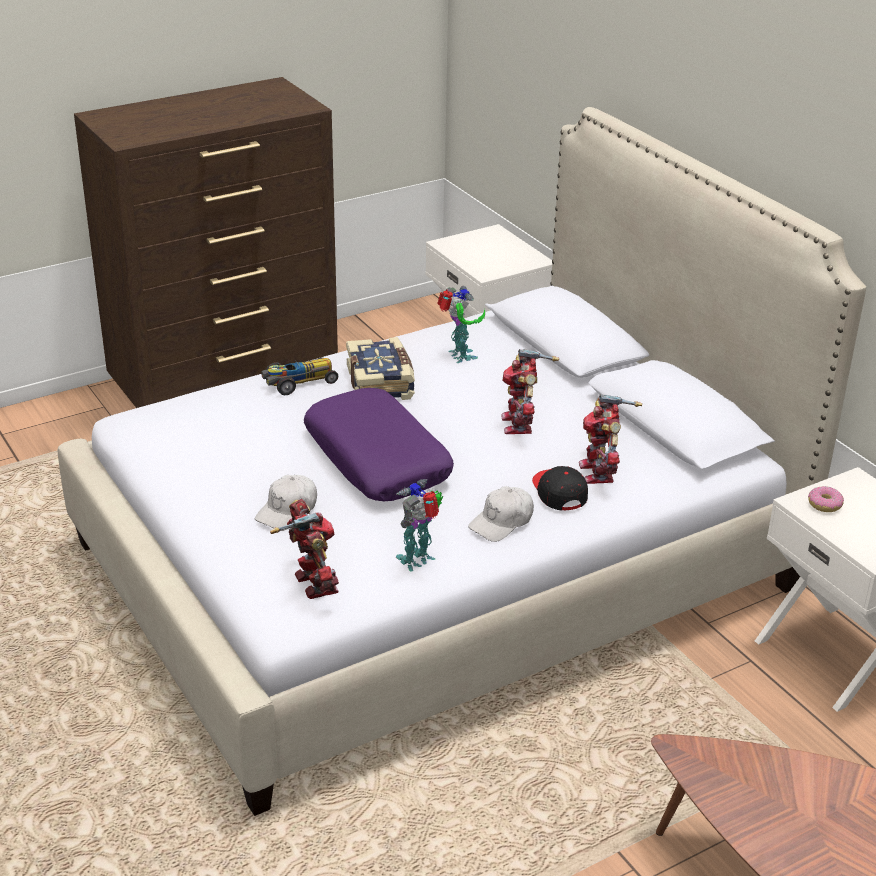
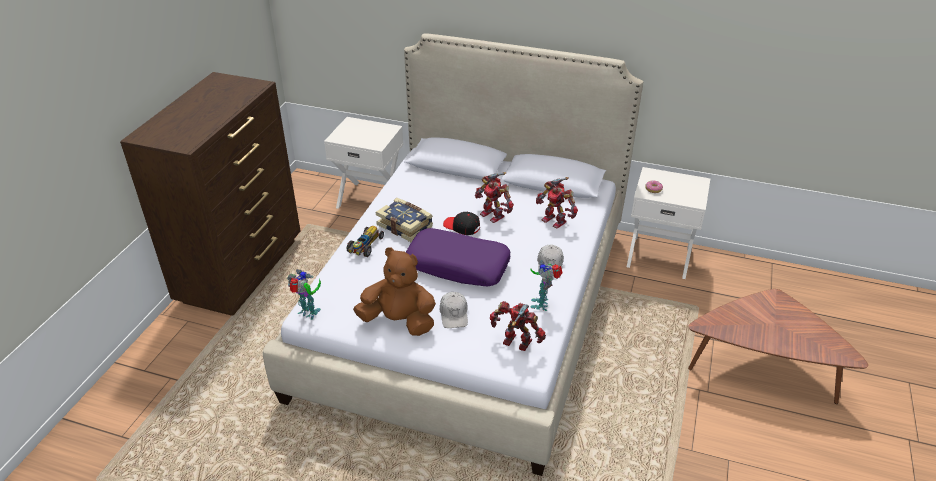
camera: 40 degrees left, 5 degrees up
(214, 483) = (399, 321): none -> brown plush toy
(460, 356) = (421, 194): toy robot -> toy robot (308, 313)
(558, 493) = (552, 239): black cap -> black cap (462, 227)

